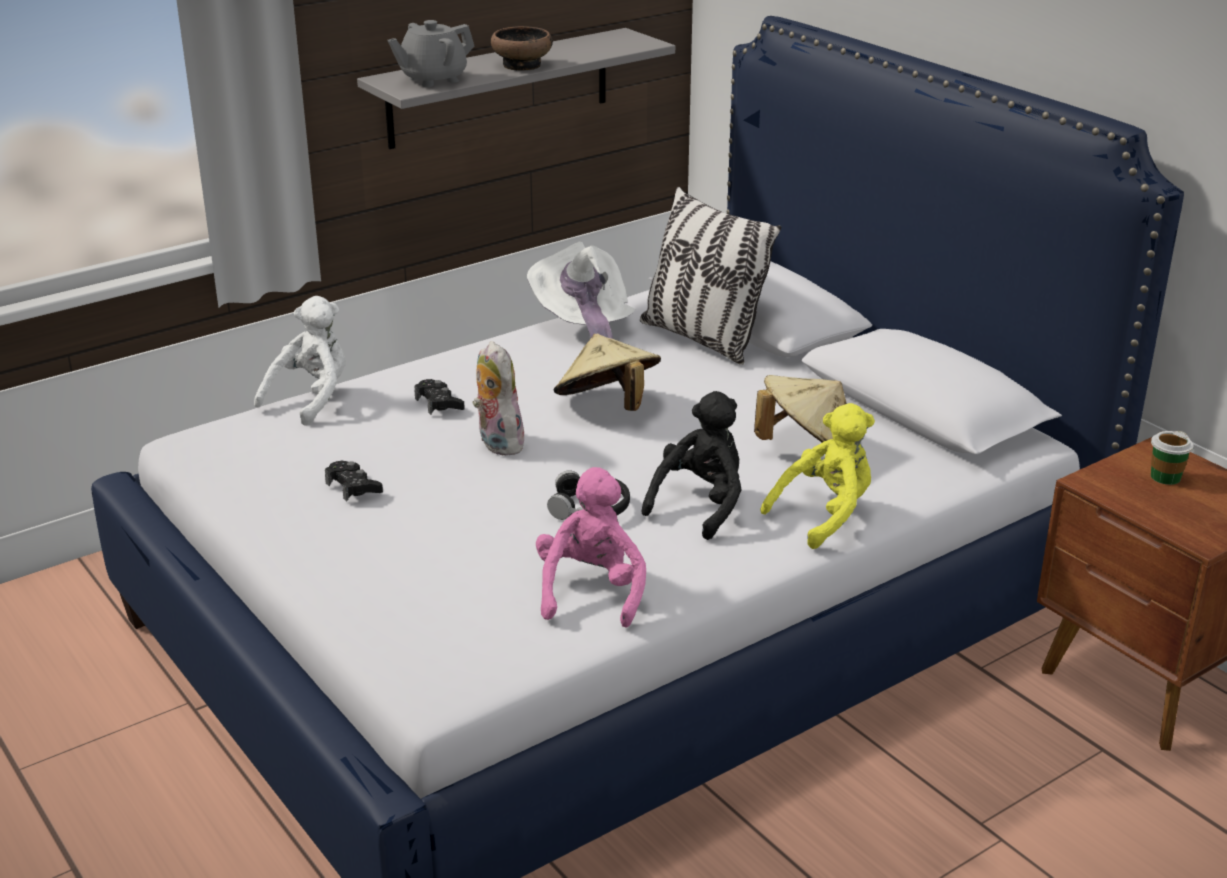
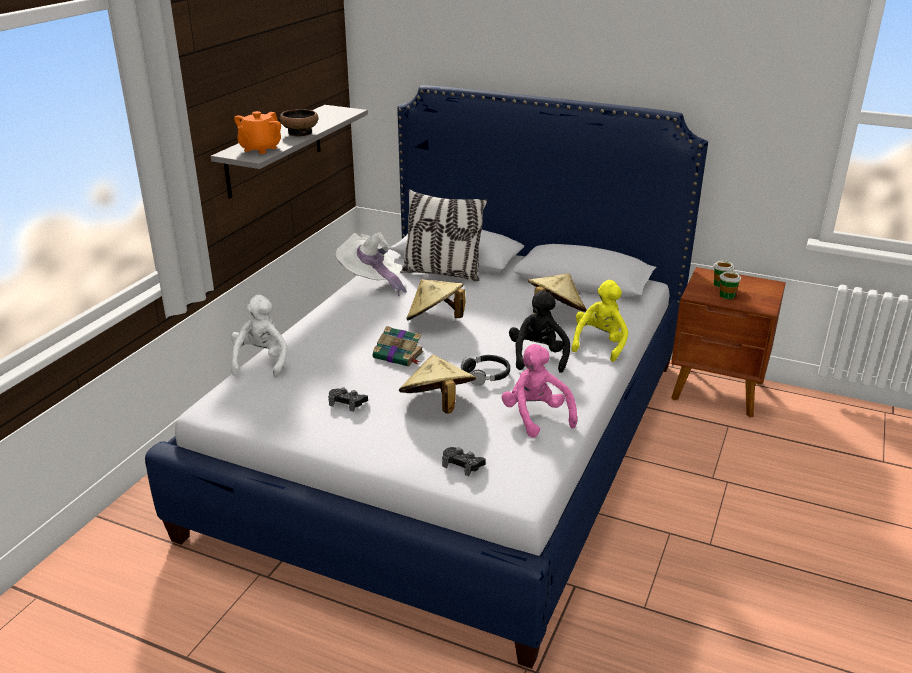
camera: 30 degrees left, 0 degrees up
(432, 79) = (260, 149): grey teapot -> orange teapot
(439, 403) = (342, 343): black game controller -> black game controller (462, 464)
(470, 529) = (437, 405): none -> beige hat
(497, 443) = (399, 355): plush toy -> book
(1152, 499) = (727, 295): none -> cup

